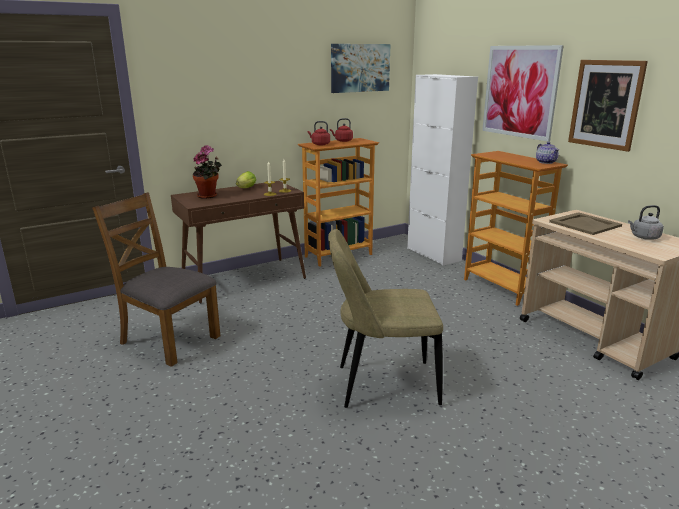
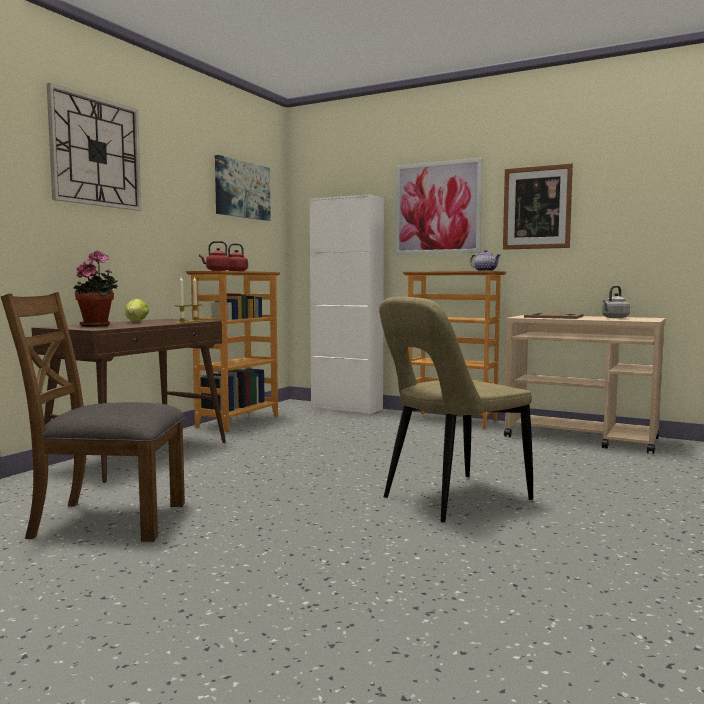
camera: 30 degrees left, 15 degrees down
(217, 64) = (96, 152): none -> wall clock

